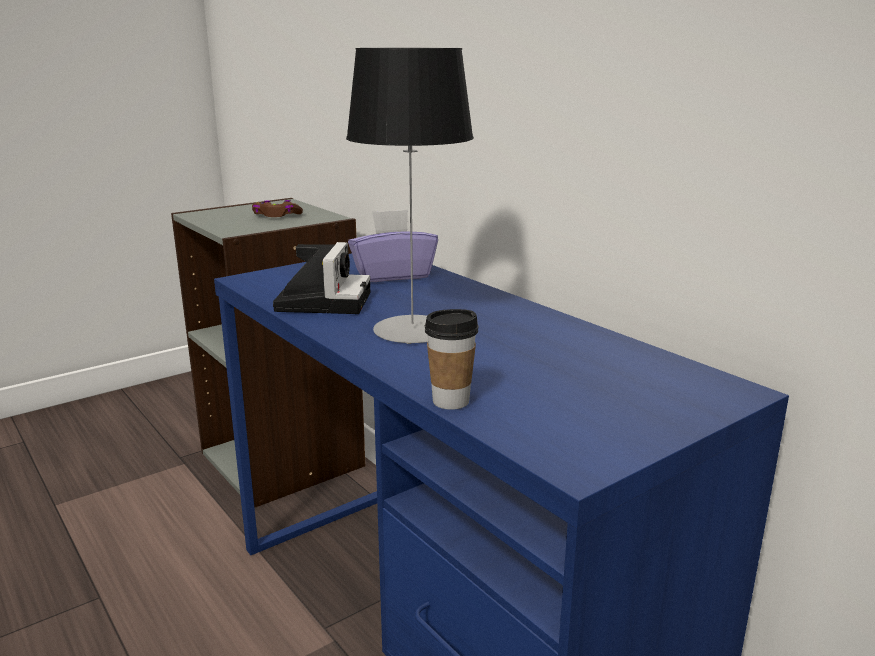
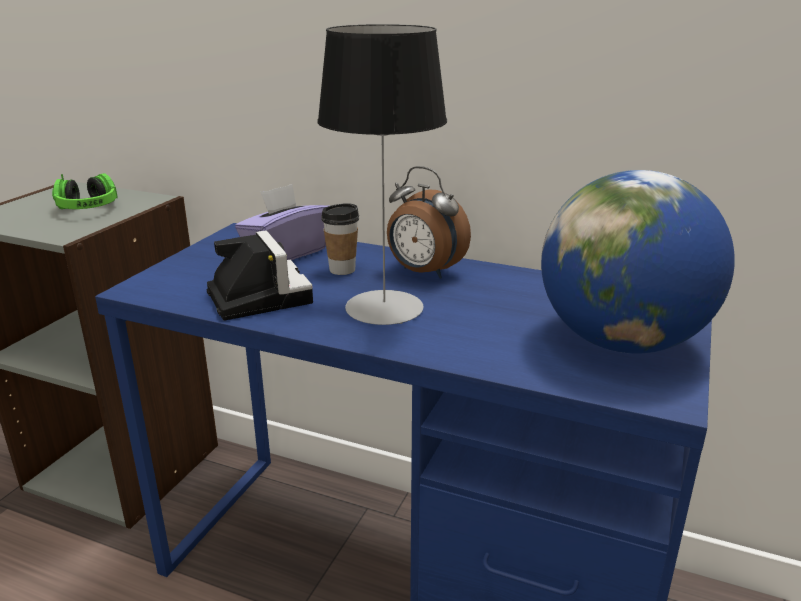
camera: 30 degrees left, 5 degrees up
(276, 216) = (87, 206): brown game controller -> headphones
(450, 401) = (511, 370): cup -> cup (342, 270)
(490, 311) = (424, 272): none -> alarm clock
(603, 407) = (621, 341): none -> globe

